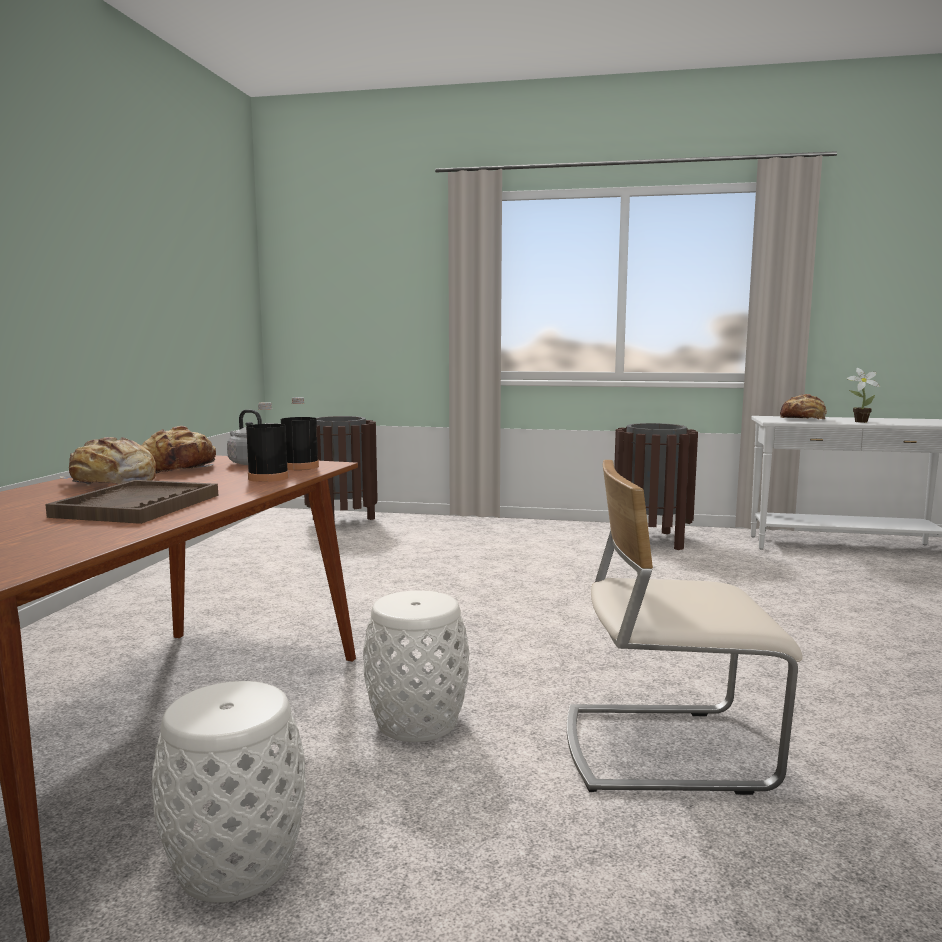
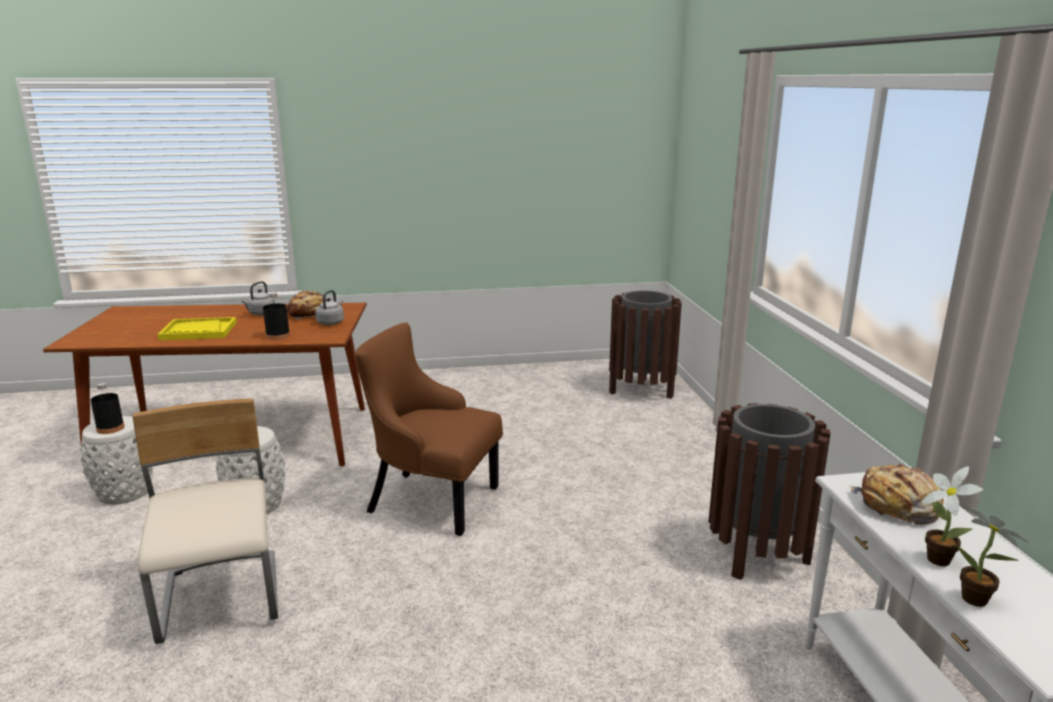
camera: 70 degrees right, 10 degrees up
(113, 482) = (261, 314): bread -> grey kettle
(138, 506) = (198, 331): brown tray -> yellow tray
(300, 467) = (319, 335): black bottle -> black bottle (110, 428)
(499, 620) = (435, 502): none -> brown chair
(900, 423) = (978, 602): none -> potted plant

